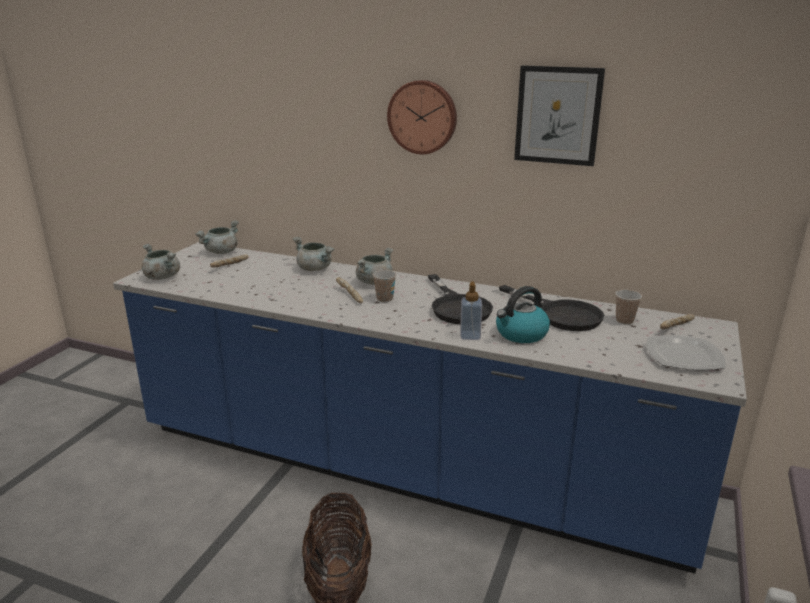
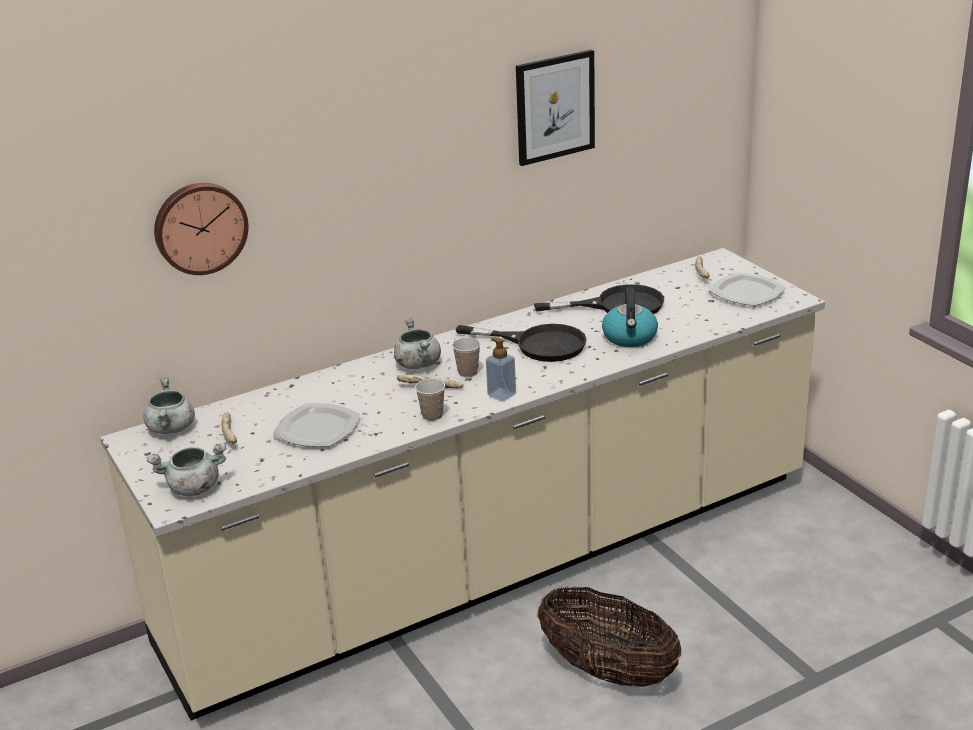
camera: 50 degrees left, 5 degrees up
(261, 283) = (318, 428): none -> plate
(315, 269) = (328, 385): grey cooking pot -> none
(405, 468) = (497, 562): blue counter -> beige counter
(423, 117) = (416, 150): wall clock -> wall clock (200, 227)
(470, 336) = (603, 360): soap dispenser -> soap dispenser (501, 395)
(624, 321) = (665, 286): cup -> cup (432, 415)

